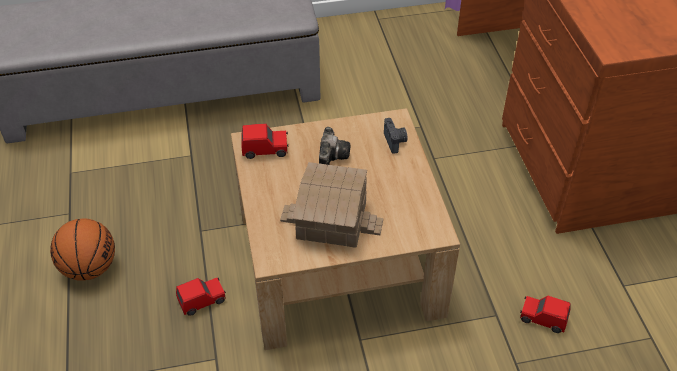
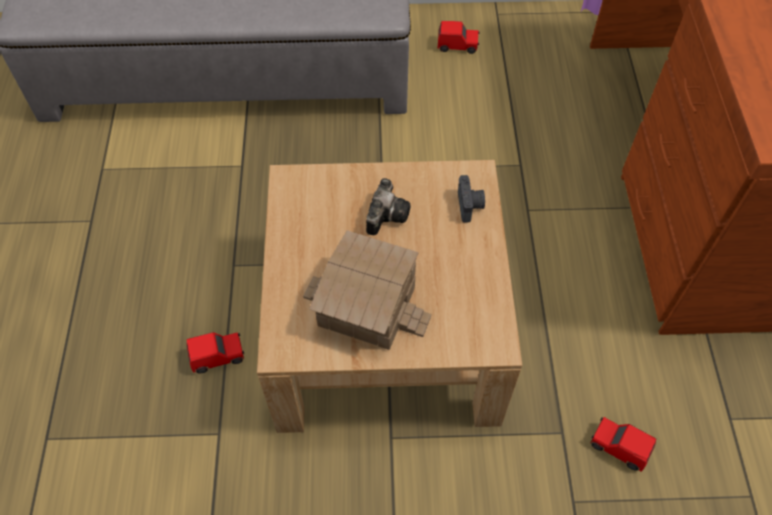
camera: 10 degrees right, 10 degrees up
(90, 268) = (100, 294): basketball -> none
(265, 149) = (306, 194): red toy car -> red toy car (457, 45)

